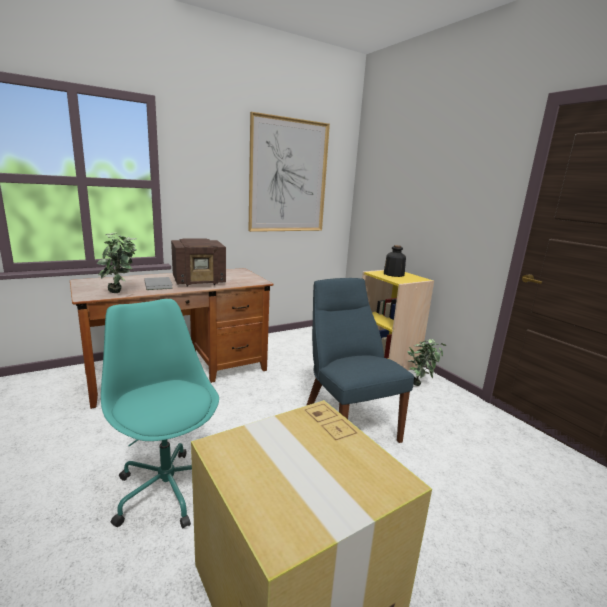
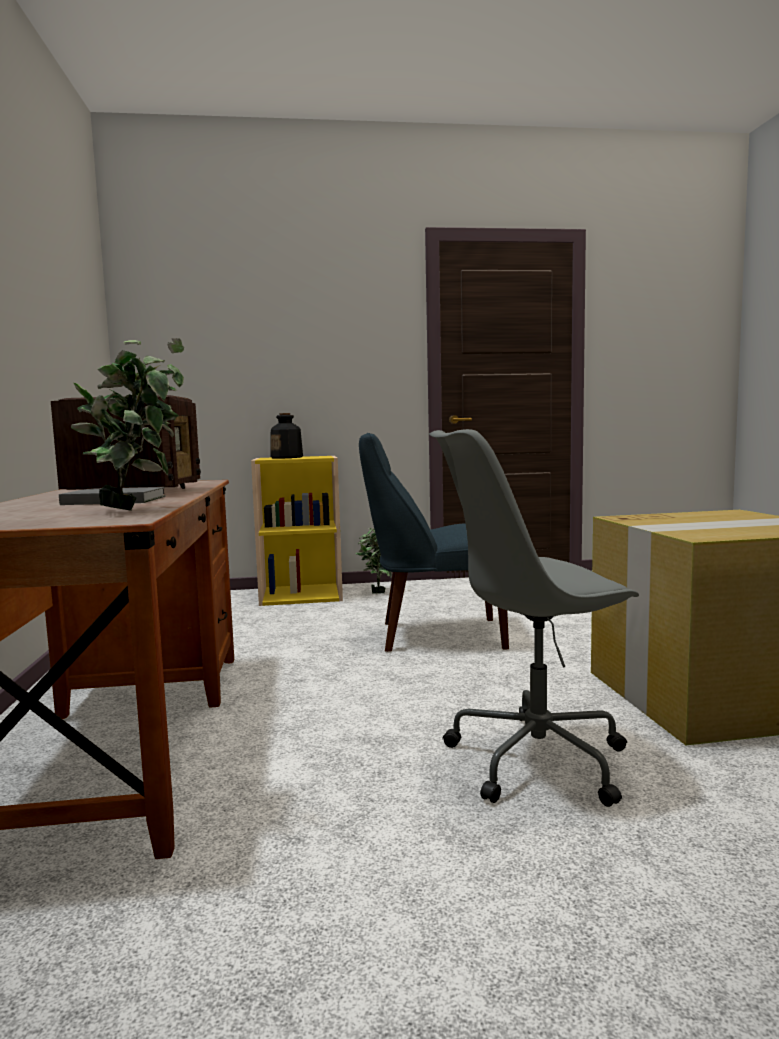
camera: 65 degrees left, 10 degrees down
(166, 489) = (532, 761): turquoise office chair -> grey office chair
(288, 176) = (59, 300): picture -> none

